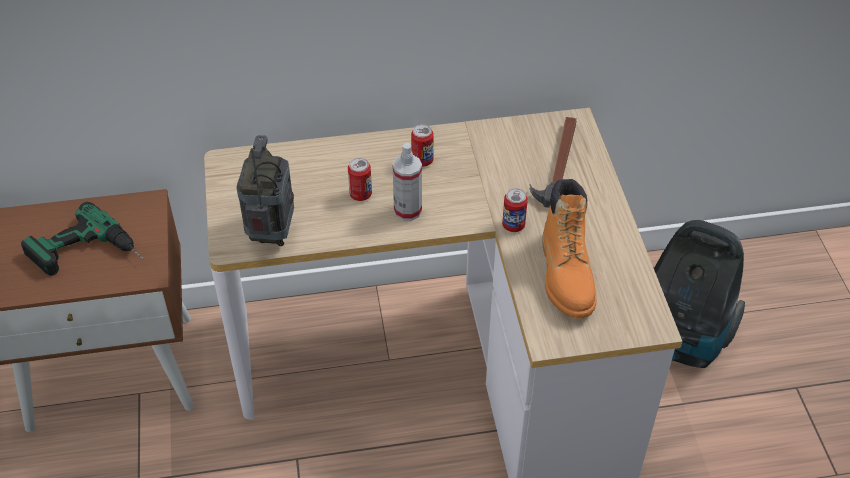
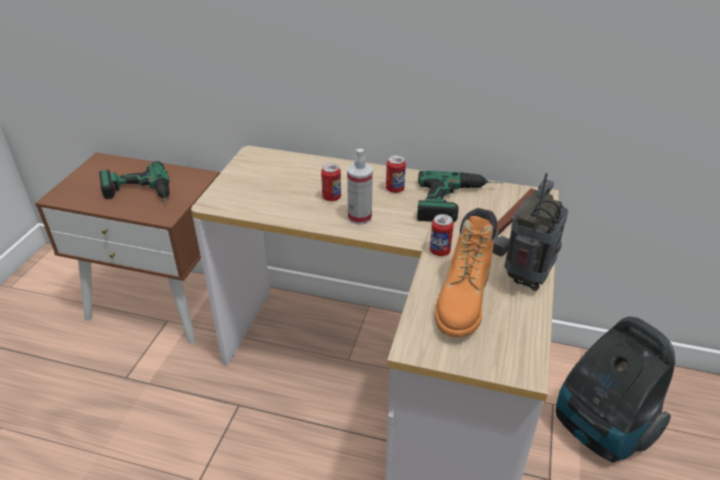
camera: 25 degrees right, 10 degrees down
(272, 233) = (248, 203): radio -> radio (527, 278)
(499, 156) = (459, 202): none -> power drill

